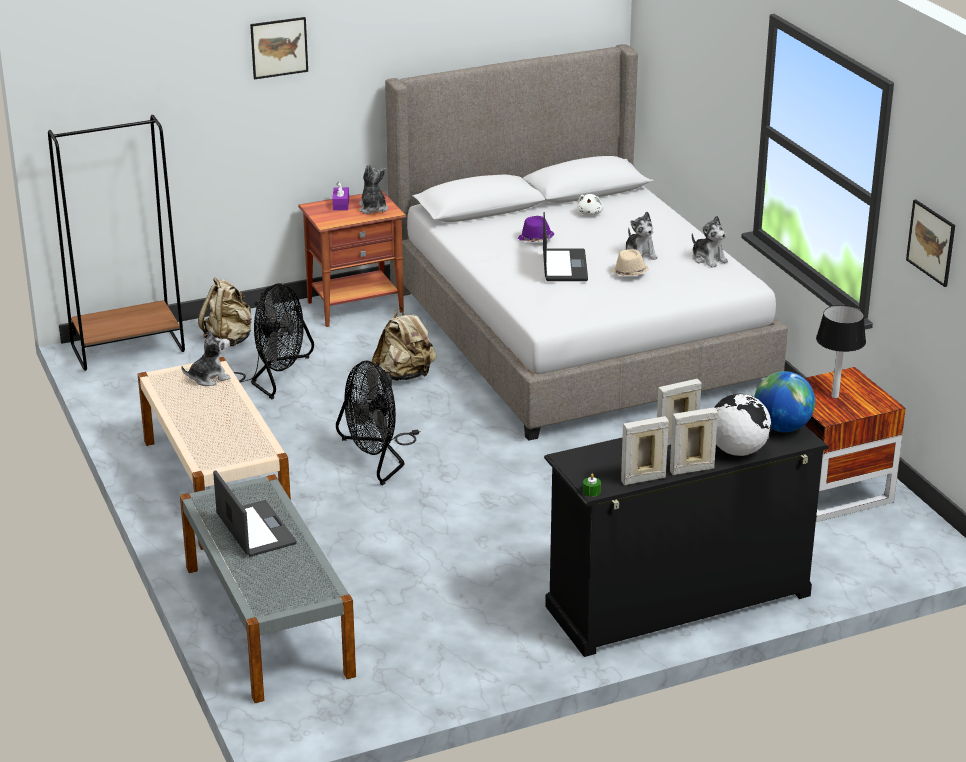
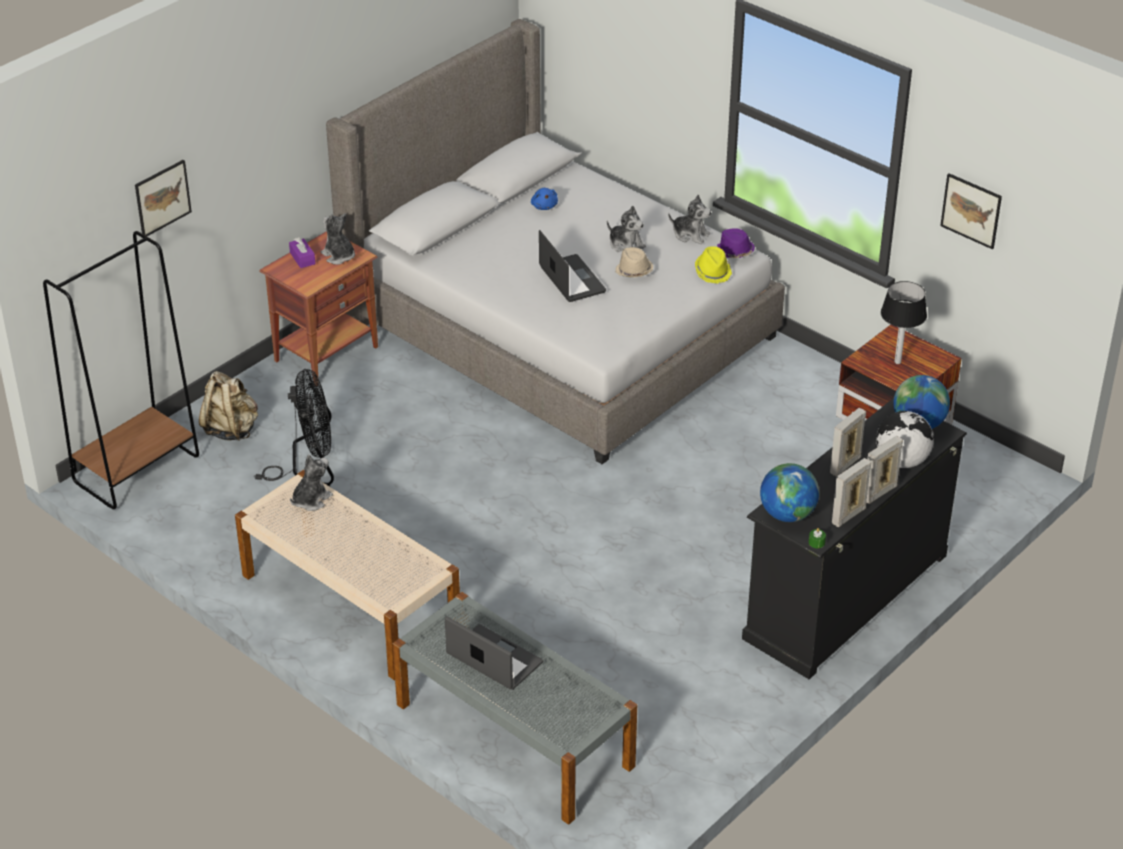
camera: 25 degrees left, 10 degrees up
(279, 47) = (230, 121): picture -> picture (162, 198)
(379, 455) = (479, 522): black fan -> none
(405, 376) = (435, 423): beige backpack -> none
(535, 240) = (519, 253): purple hat -> purple hat (734, 252)
(583, 463) = (787, 514): none -> globe
(590, 213) = (544, 206): white plush toy -> blue plush toy
(704, 289) = (713, 272): none -> yellow hat

